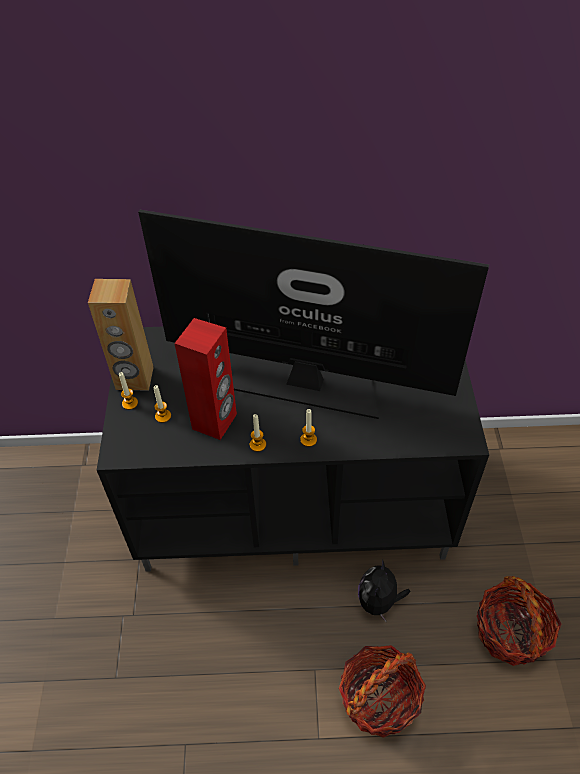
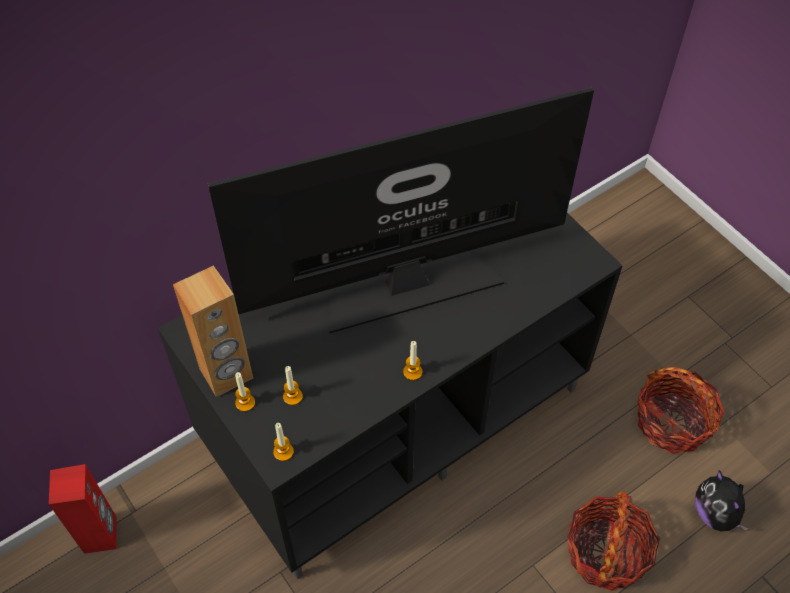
camera: 35 degrees left, 5 degrees up
(215, 422) = (351, 372): red speaker -> red speaker (101, 534)
(308, 440) = (456, 340): candle -> candle (283, 452)
(379, 601) = (544, 465): plush toy -> plush toy (715, 513)

